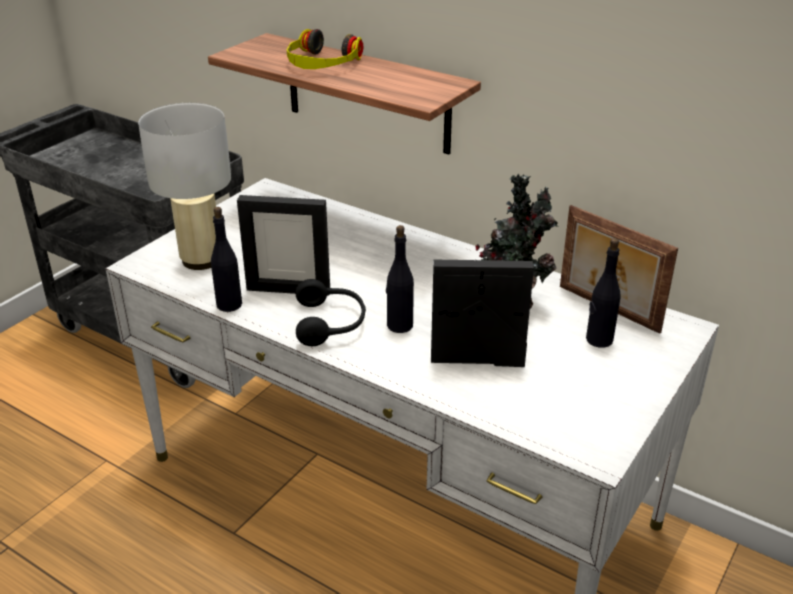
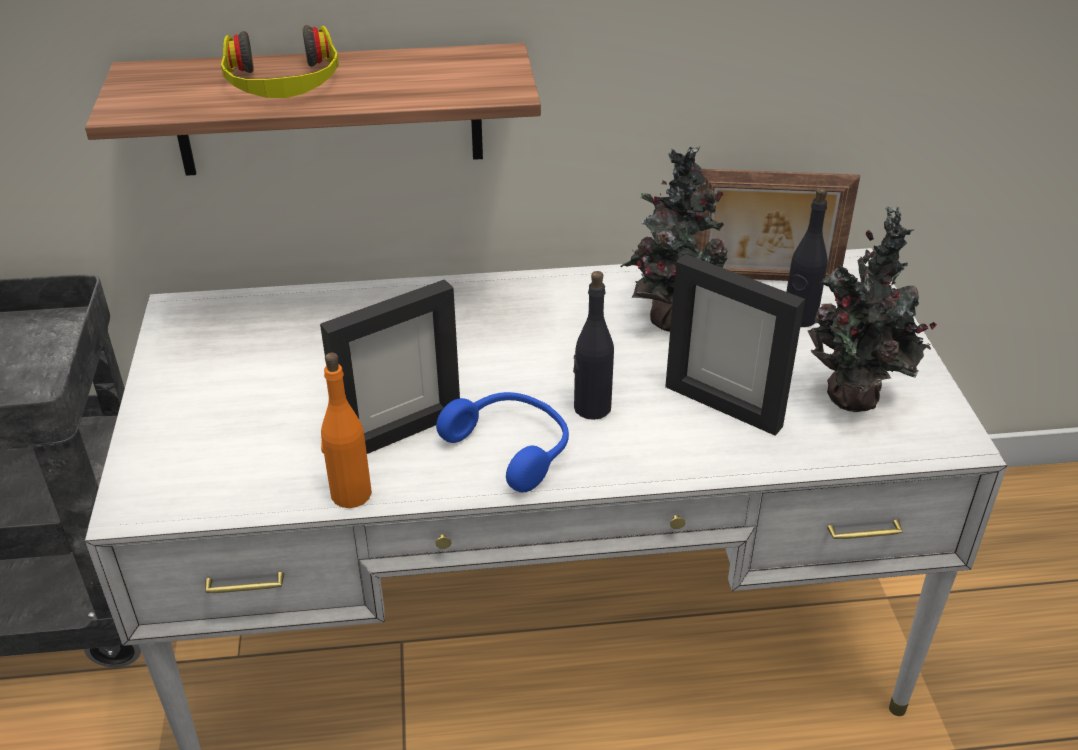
camera: 40 degrees left, 5 degrees up
(200, 260) = (220, 454): white table lamp -> none
(229, 304) = (350, 494): black bottle -> orange bottle
(331, 323) = (512, 447): black headphones -> blue headphones
(477, 361) = (724, 405): picture frame -> picture frame turned 105 degrees counterclockwise
(563, 400) = (854, 401): none -> potted plant

